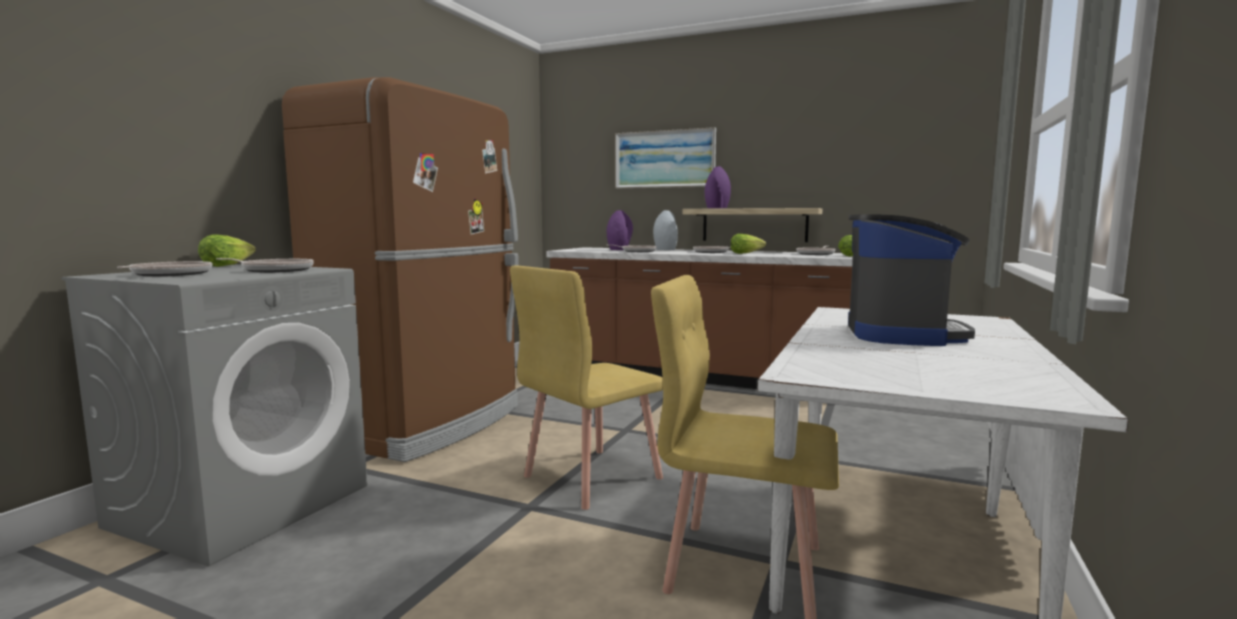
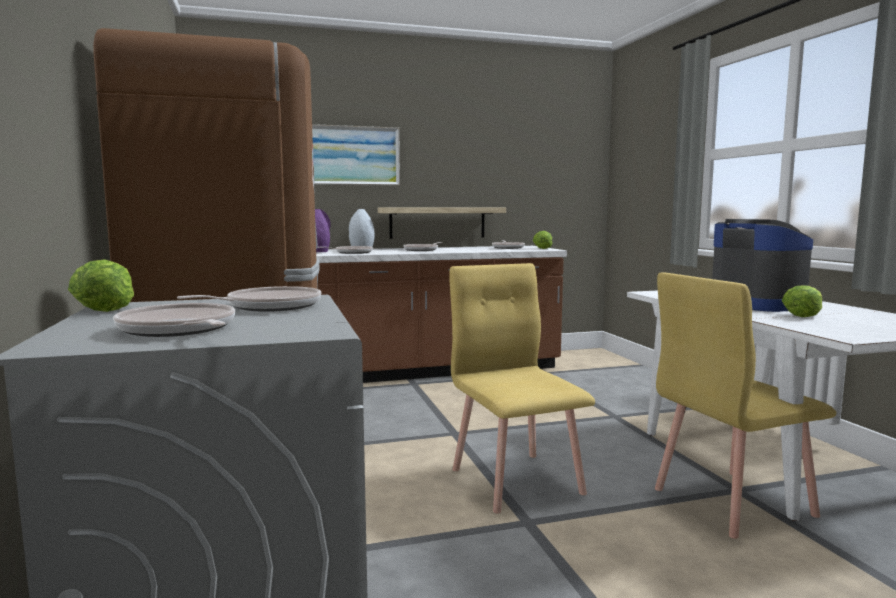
camera: 40 degrees left, 0 degrees up
(591, 477) = (516, 480): yellow chair -> yellow chair turned 150 degrees clockwise
(718, 208) = (413, 207): purple vase -> none
(745, 253) = (456, 250): lettuce -> lettuce (803, 315)

